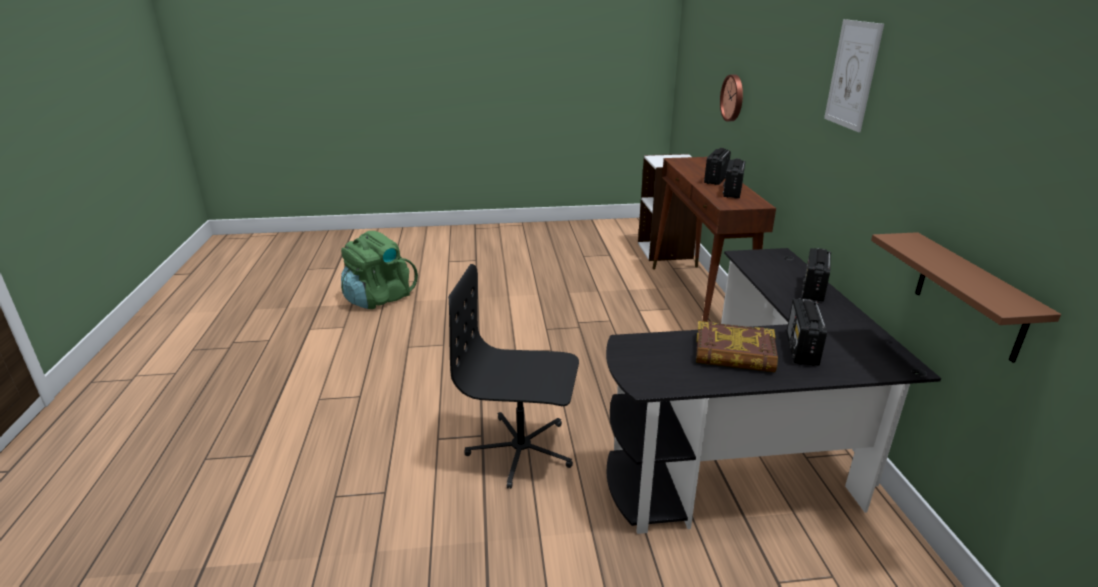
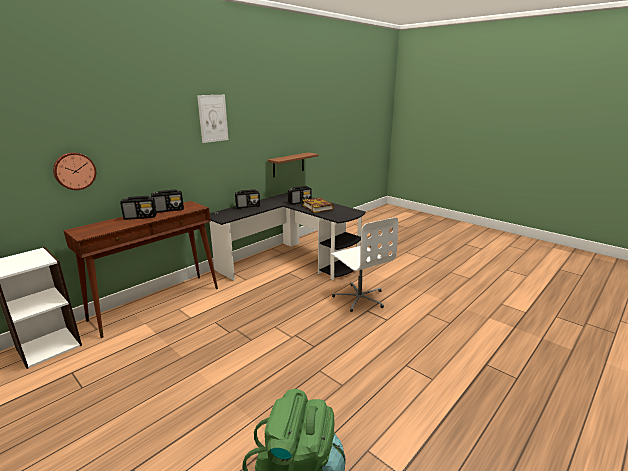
camera: 130 degrees left, 5 degrees down
(521, 450) = (359, 298): black office chair -> white office chair

